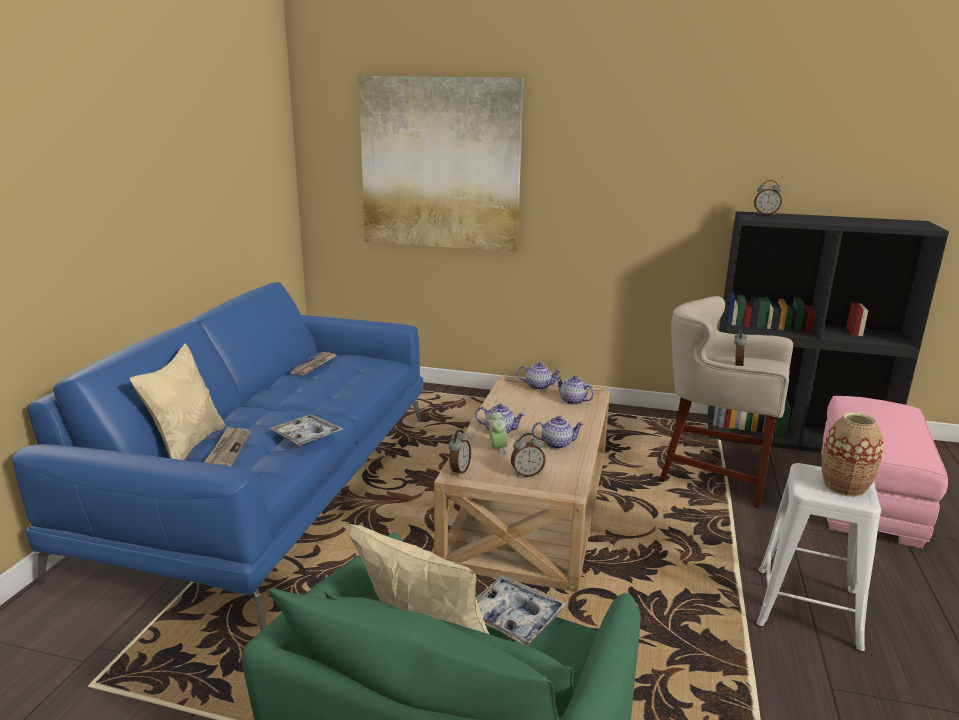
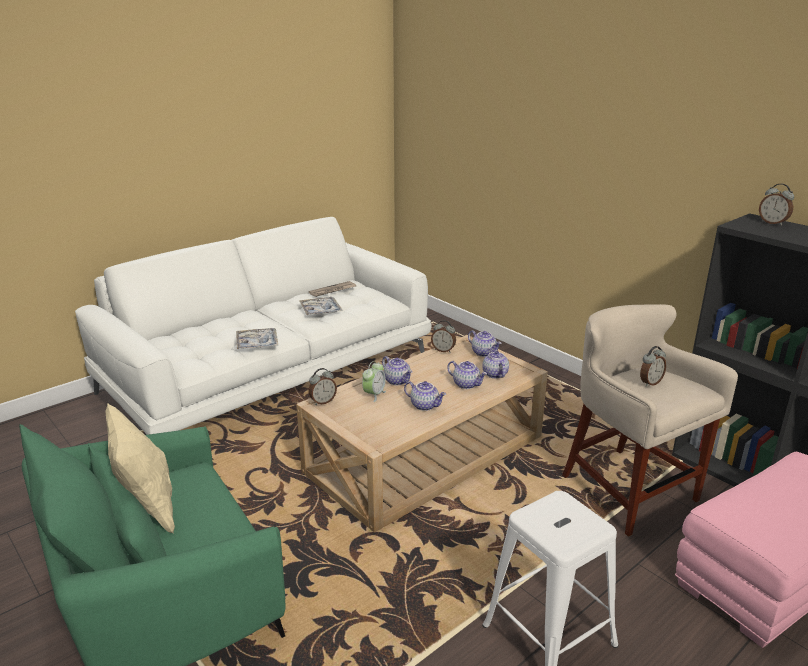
camera: 35 degrees right, 5 degrees up
(187, 445) = (185, 329): beige pillow -> none
(227, 450) = (201, 339): newspaper -> none
(272, 484) = (271, 375): blue sofa -> white sofa
(440, 164) = (490, 127): picture -> none
(514, 617) = (218, 513): tray -> tray (320, 310)
(527, 474) = (366, 421): alarm clock -> alarm clock (443, 350)
(563, 416) = (466, 384): none -> teapot
(844, 486) = (568, 527): vase -> none

